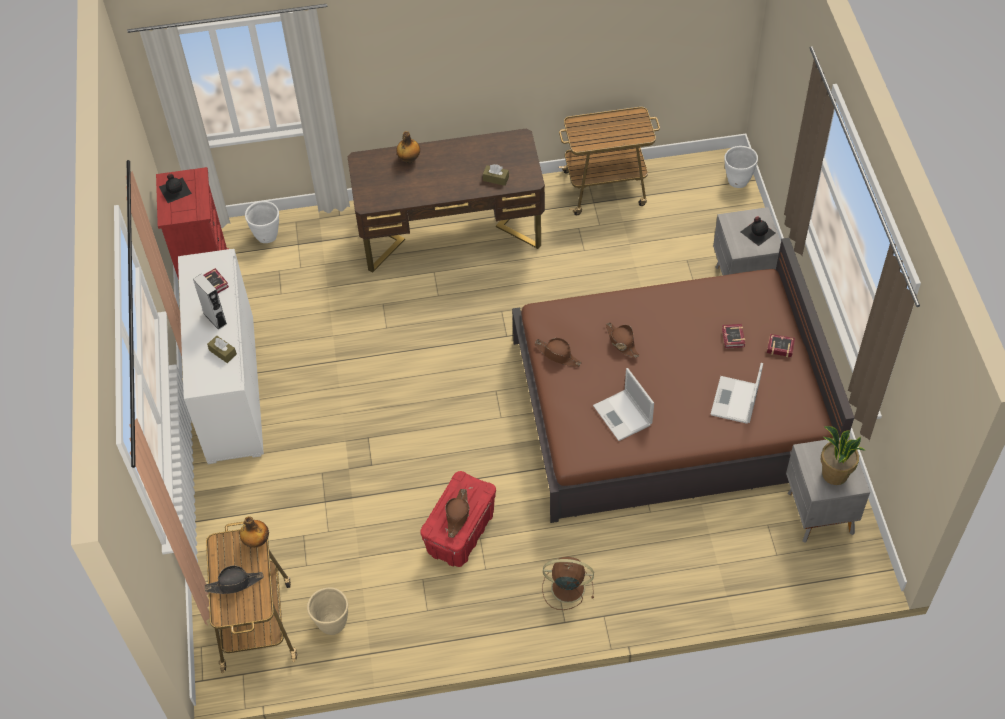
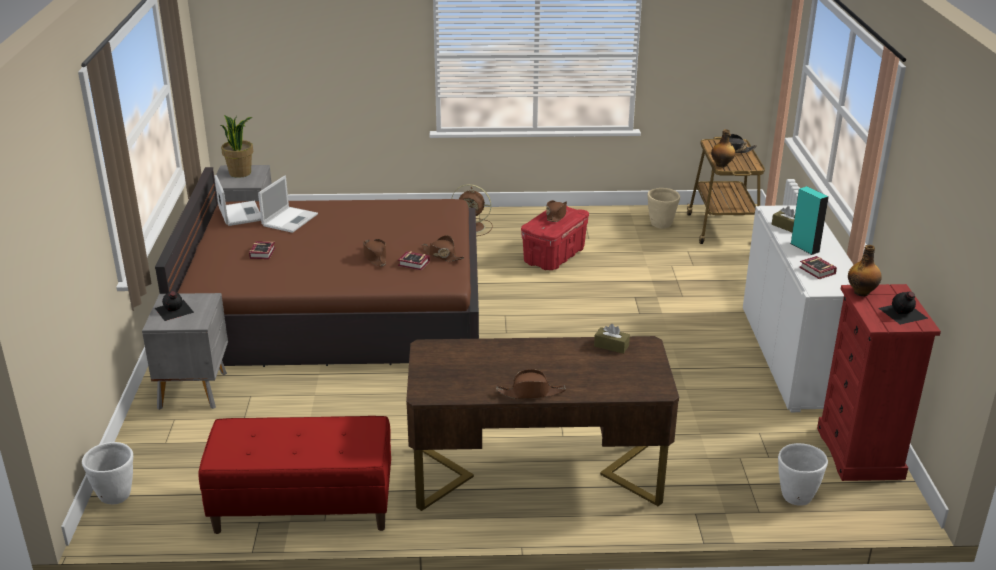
camera: 175 degrees left, 25 degrees down
(215, 318) = (804, 247): grey speaker -> turquoise speaker
(409, 159) = (589, 384): bottle -> bottle (861, 292)
(448, 147) = (531, 392): none -> brown hat
(496, 179) = (472, 353): brown tissue box -> brown tissue box (611, 346)
(606, 188) = (303, 508): cart -> red bench
(623, 416) = (396, 219): laptop -> laptop (240, 213)
(779, 346) = (222, 244): book -> book (414, 264)

